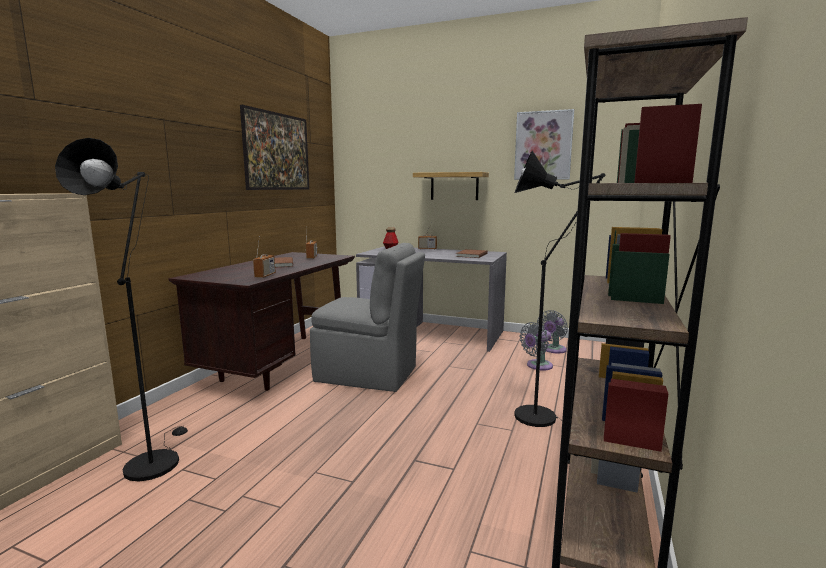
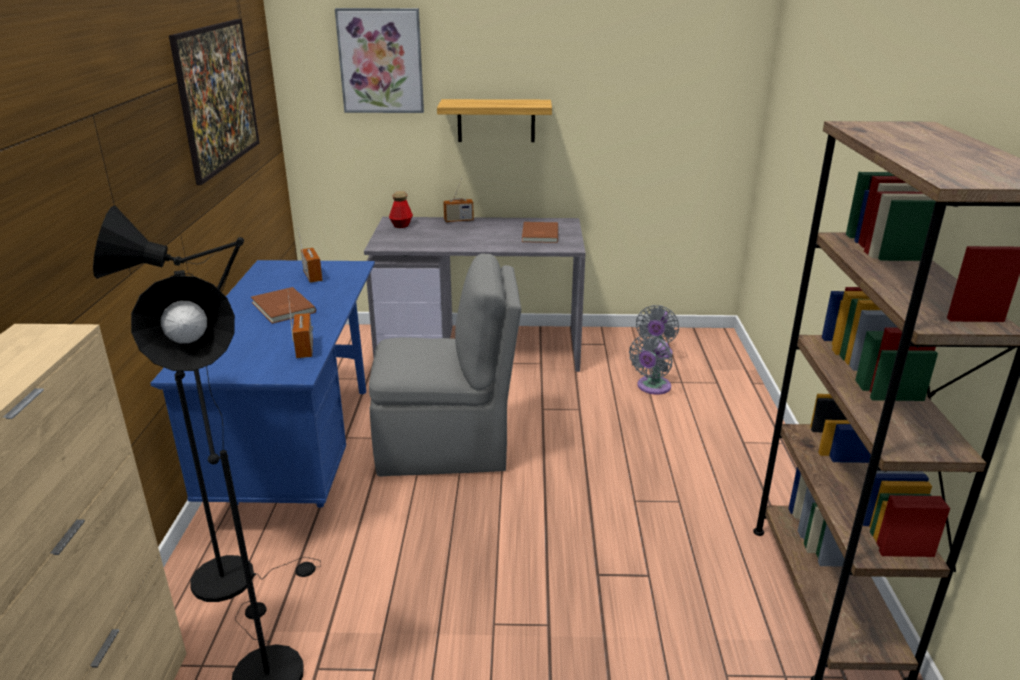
camera: 20 degrees left, 15 degrees up
(280, 364) = (300, 452): brown desk -> blue desk
(543, 145) = (633, 60): picture -> picture (381, 61)
(543, 416) = (702, 472): black floor lamp -> black floor lamp (236, 576)

